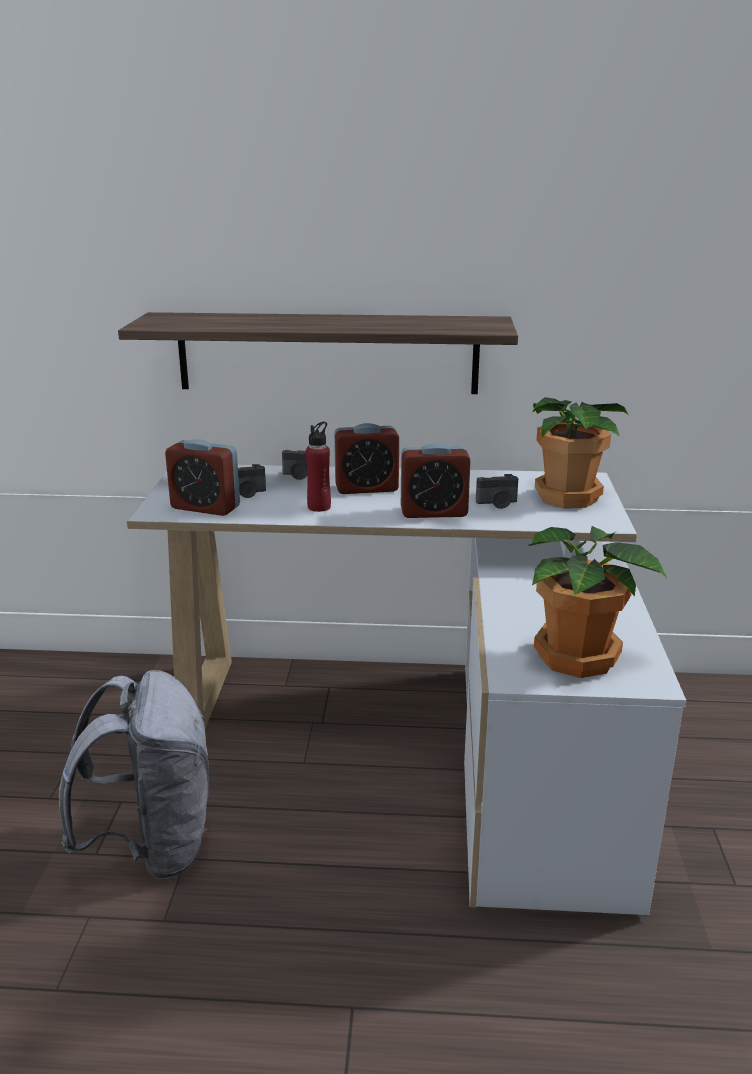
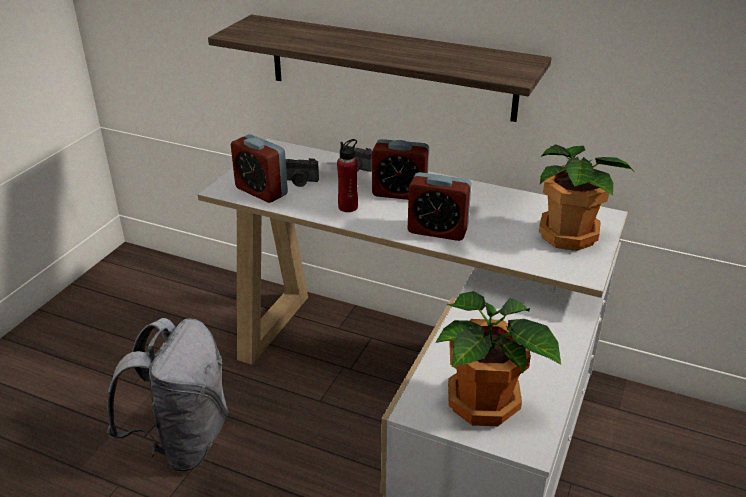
camera: 20 degrees right, 10 degrees up
(497, 504) = (499, 231): camera -> none

